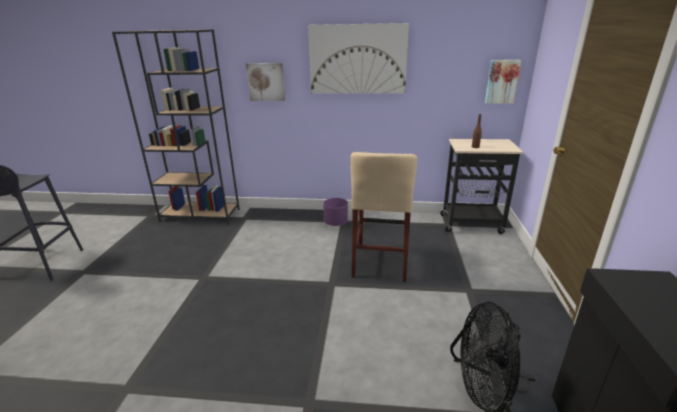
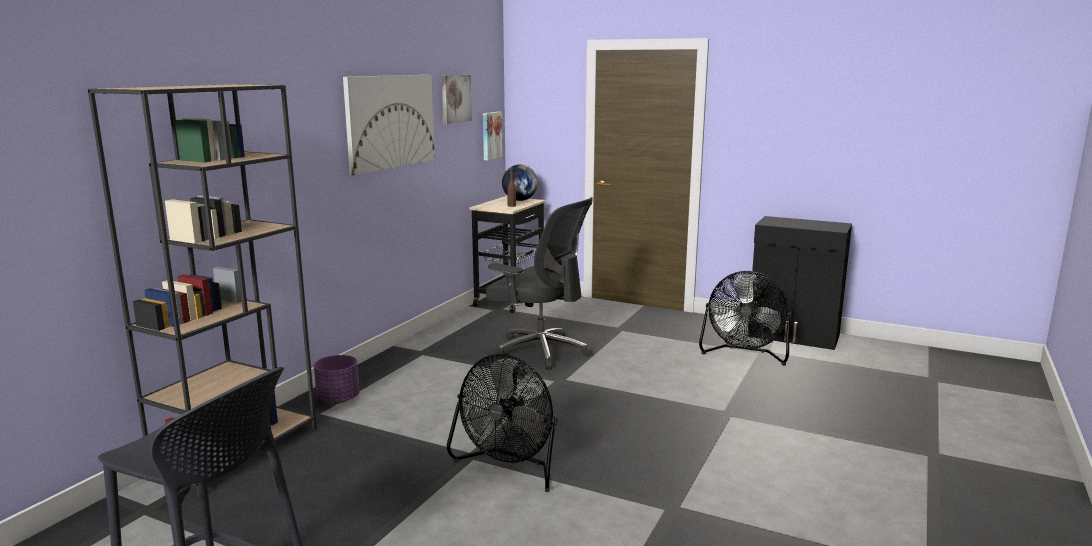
camera: 70 degrees left, 10 degrees down
(193, 294) = (508, 464): none -> black fan
(266, 82) = (296, 167): picture -> picture (455, 98)
(336, 223) = (421, 357): purple planter -> purple planter (338, 399)
(380, 262) = (539, 351): beige stool -> office chair
(502, 145) = (519, 200): none -> globe

